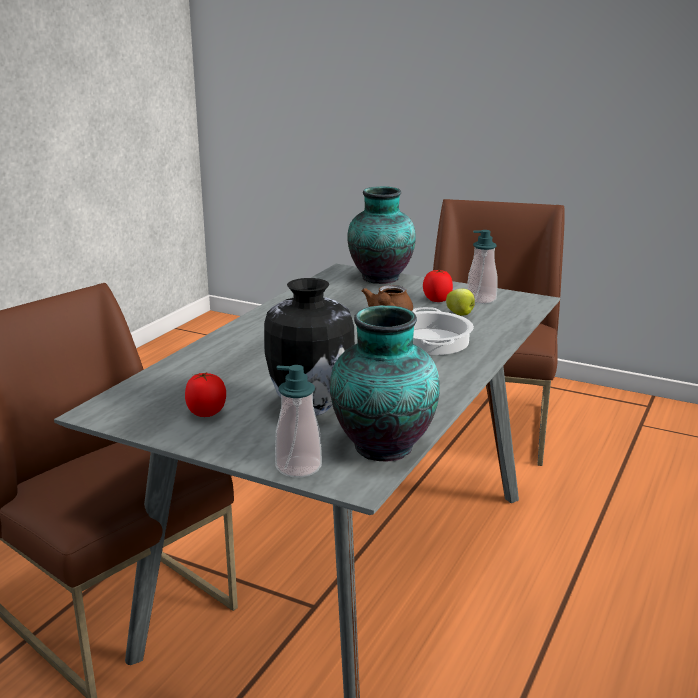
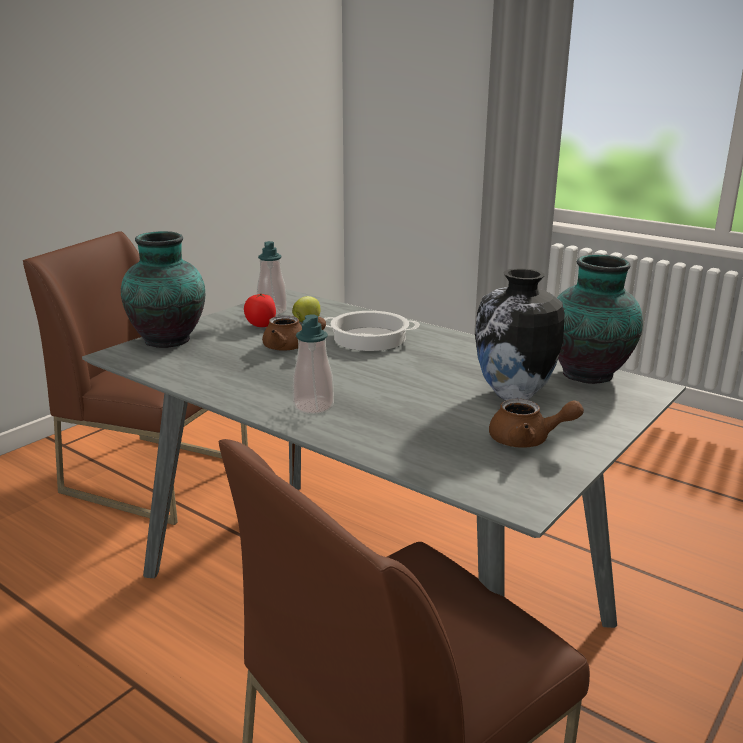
camera: 80 degrees left, 0 degrees up
(207, 414) = (527, 440): tomato -> brown teapot
(298, 467) = (629, 405): soap dispenser -> soap dispenser (313, 406)

